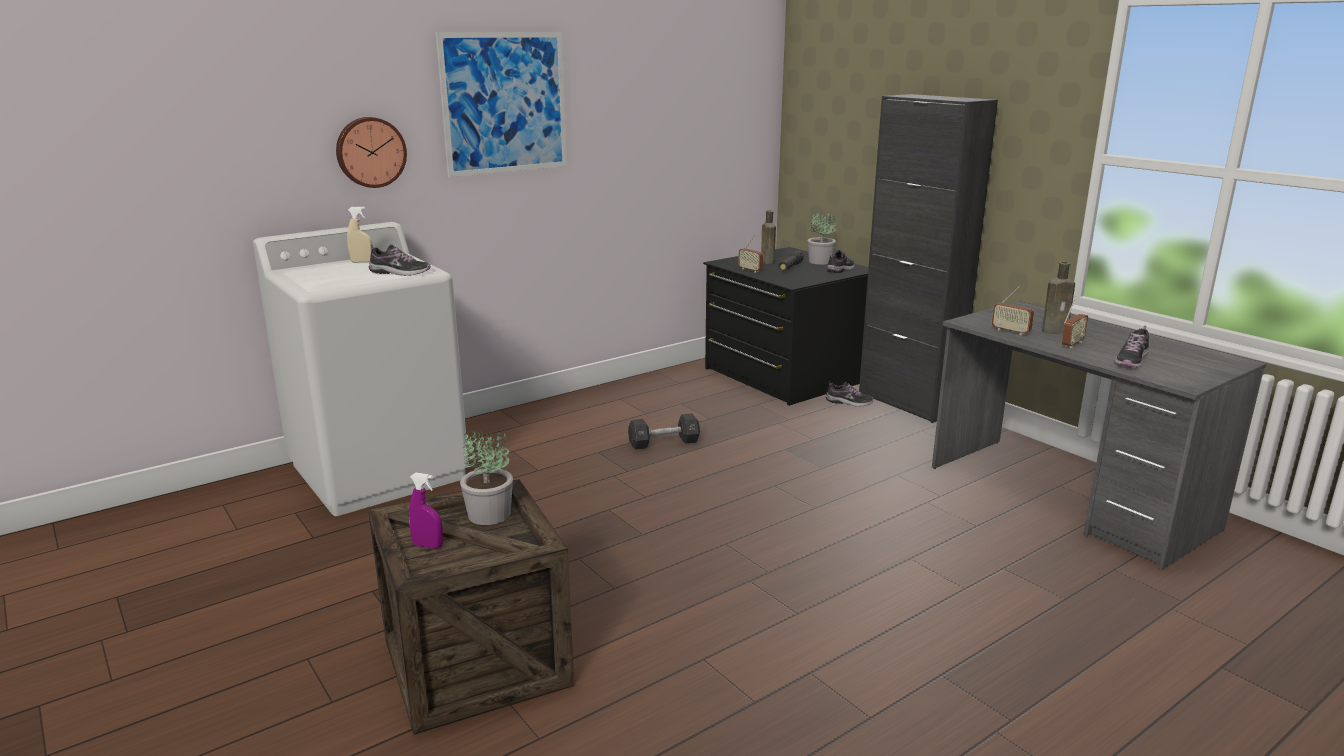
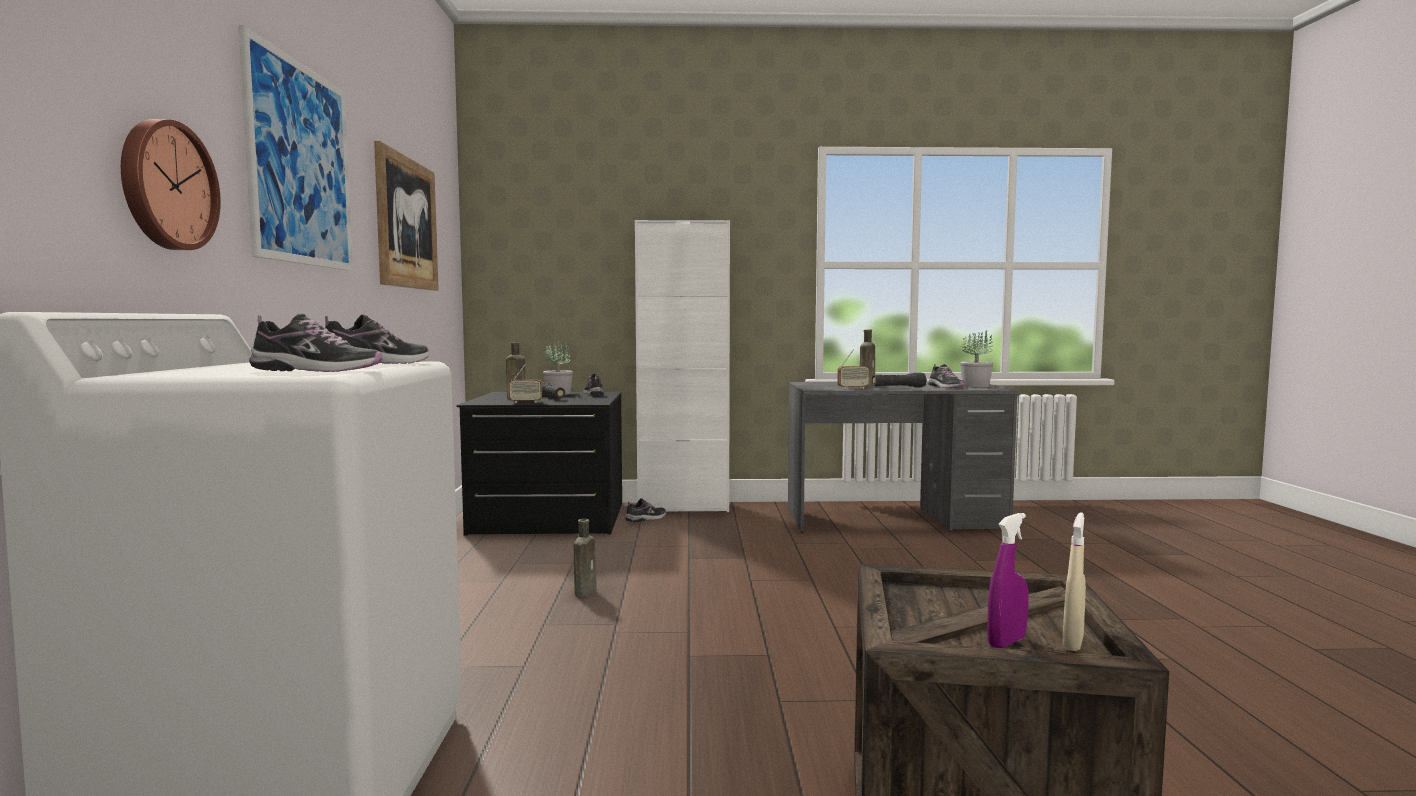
camera: 55 degrees left, 15 degrees down
(338, 280) = (316, 371): none -> shoe
(362, 261) = (241, 365): beige spray bottle -> beige spray bottle (1073, 643)
(489, 515) = (934, 598): potted plant -> potted plant (976, 386)
(664, 109) = (407, 223): none -> picture
(664, 443) = (586, 592): black dumbbell -> brown bottle
(908, 403) = (683, 507): black cabinet -> white cabinet
(1072, 344) = (898, 387): radio -> black flashlight

